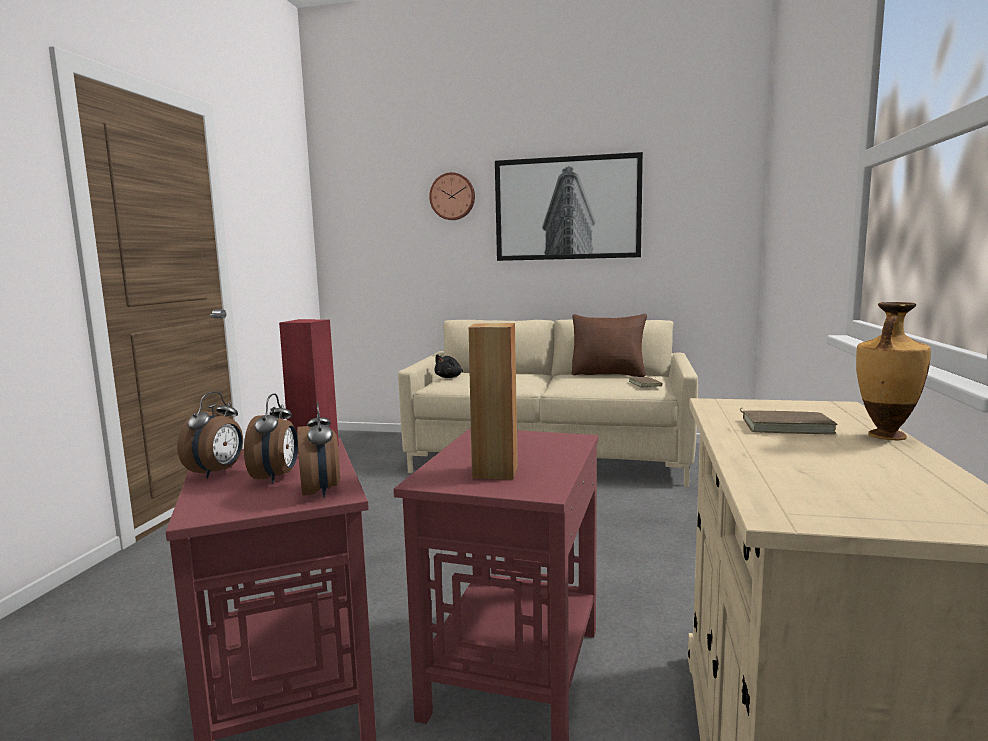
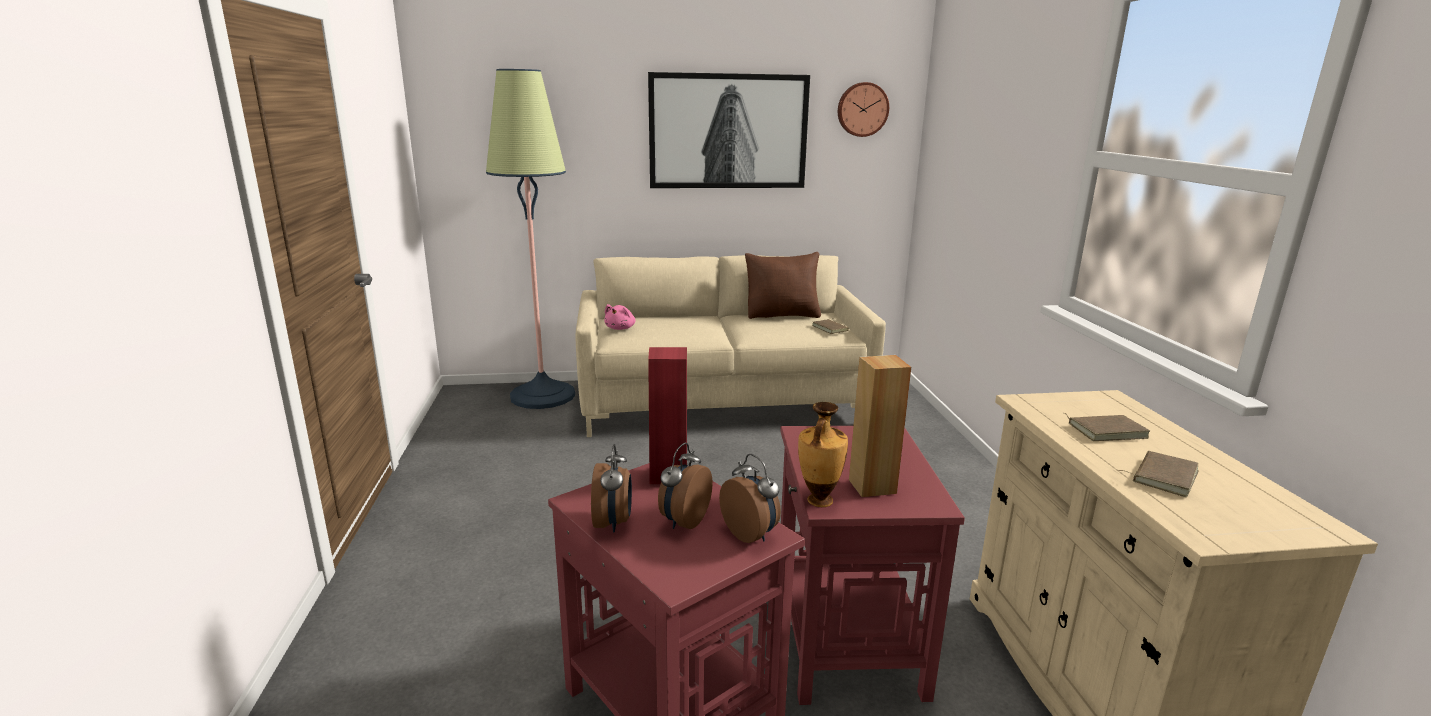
camera: 20 degrees left, 10 degrees up
(276, 477) = (683, 521): alarm clock -> alarm clock turned 135 degrees counterclockwise
(398, 442) = (543, 396): none -> floor lamp
(449, 377) = (621, 328): black plush toy -> pink plush toy
(452, 196) = (596, 111): wall clock -> wall clock (862, 109)
(805, 463) = (1162, 476): none -> brown book
(885, 436) = (1177, 436): vase -> vase (818, 501)

